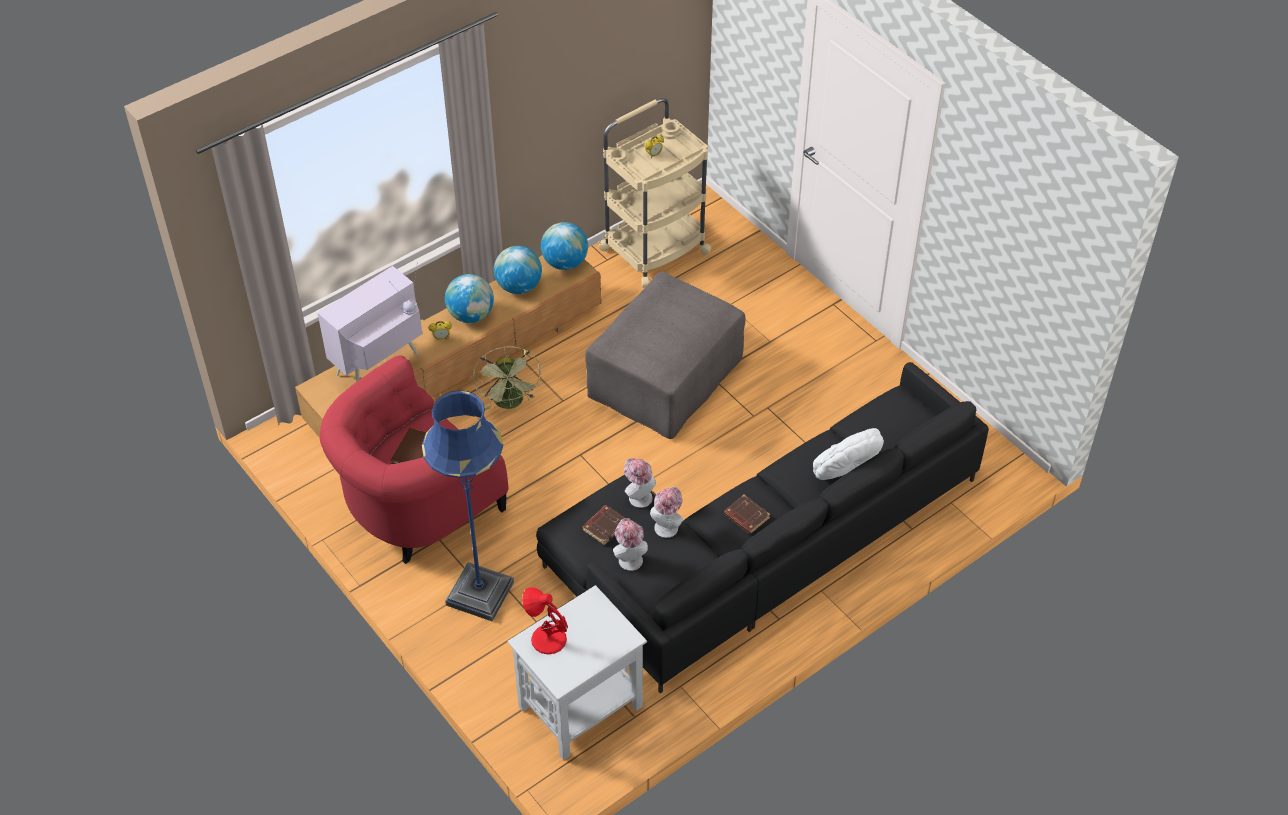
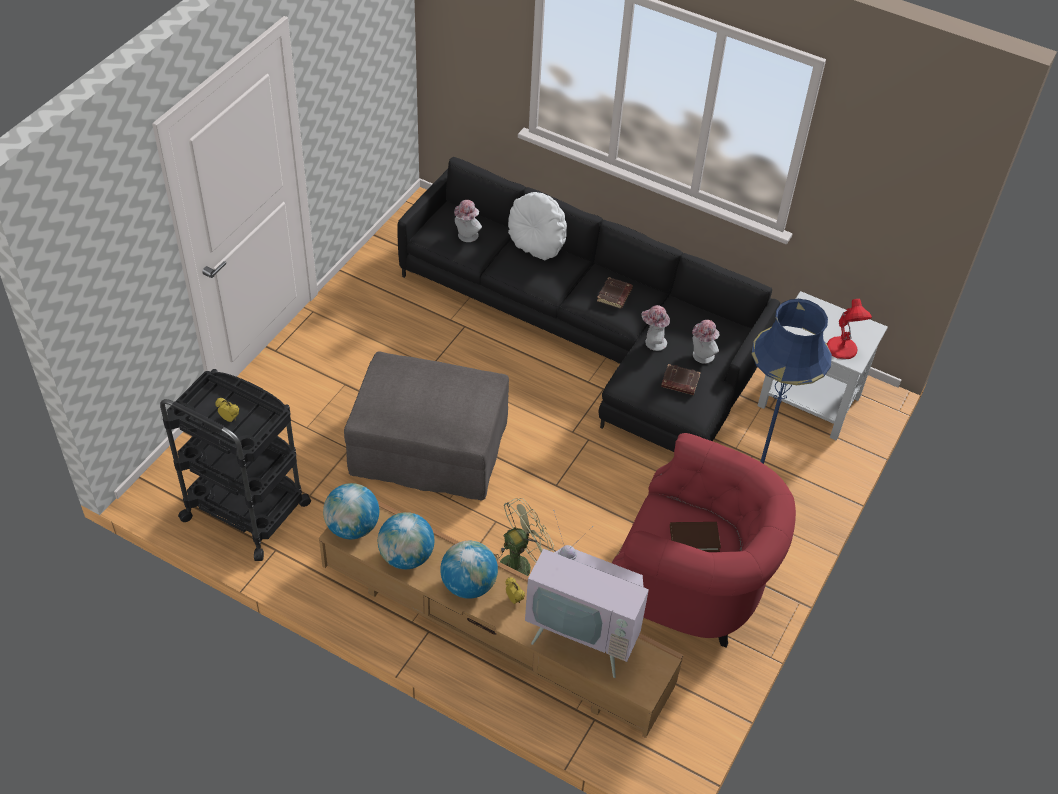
camera: 115 degrees left, 0 degrees up
(638, 496) = (633, 371): hat -> hat (466, 237)
(655, 251) = (247, 511): beige cart -> black cart

